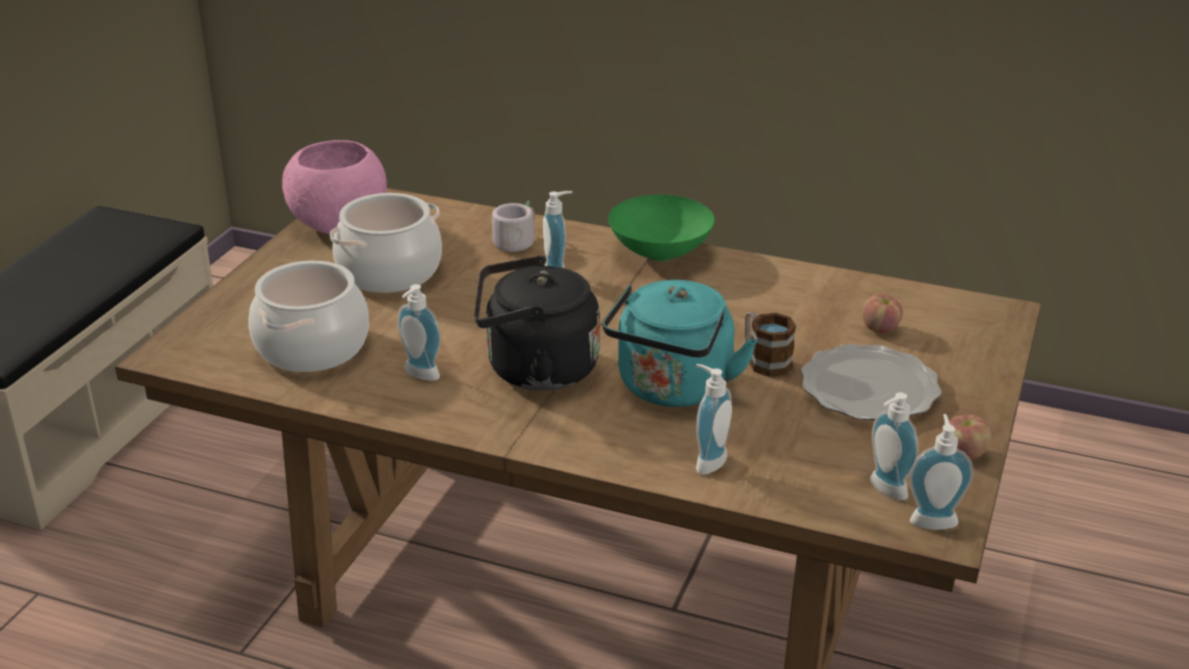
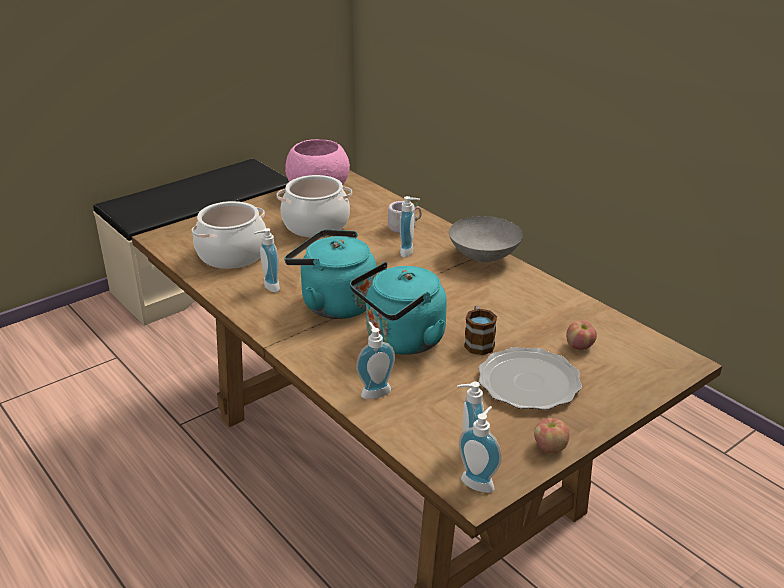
camera: 30 degrees right, 0 degrees up
(535, 370) = (334, 304): black kettle -> turquoise kettle
(659, 254) = (482, 257): green bowl -> grey bowl

